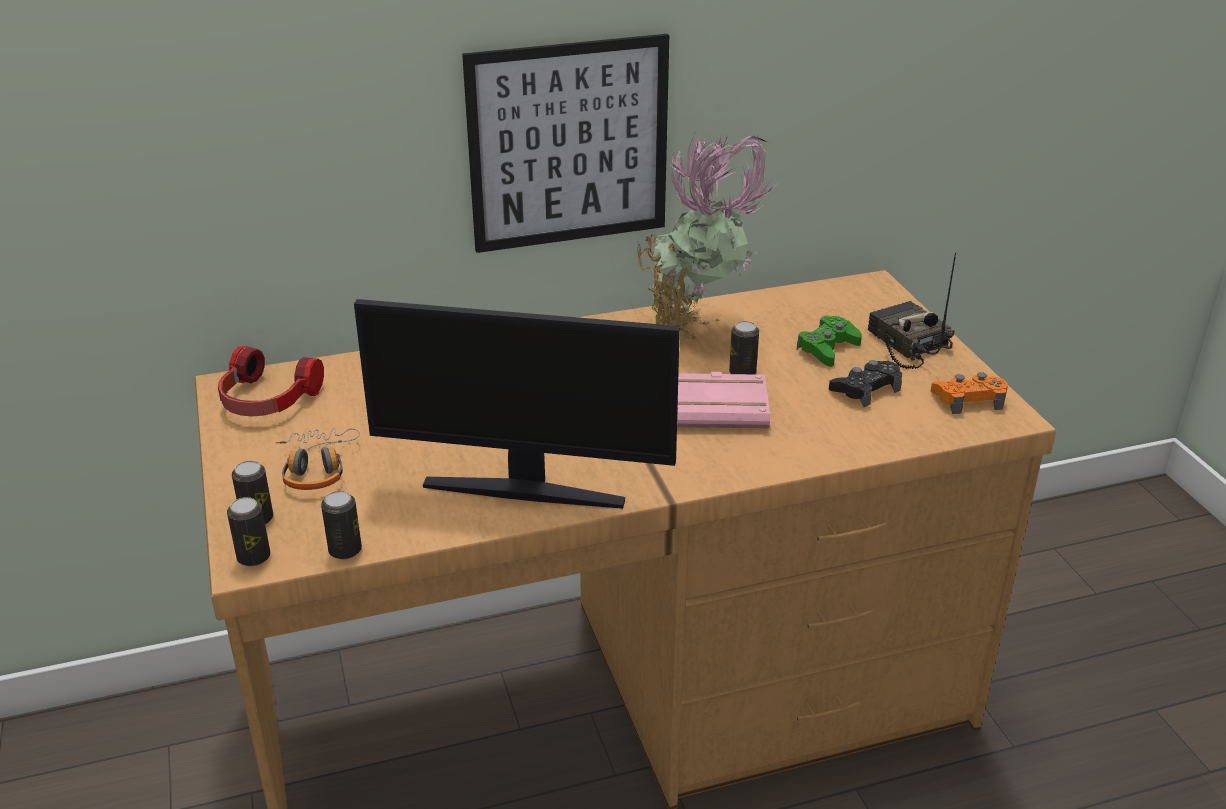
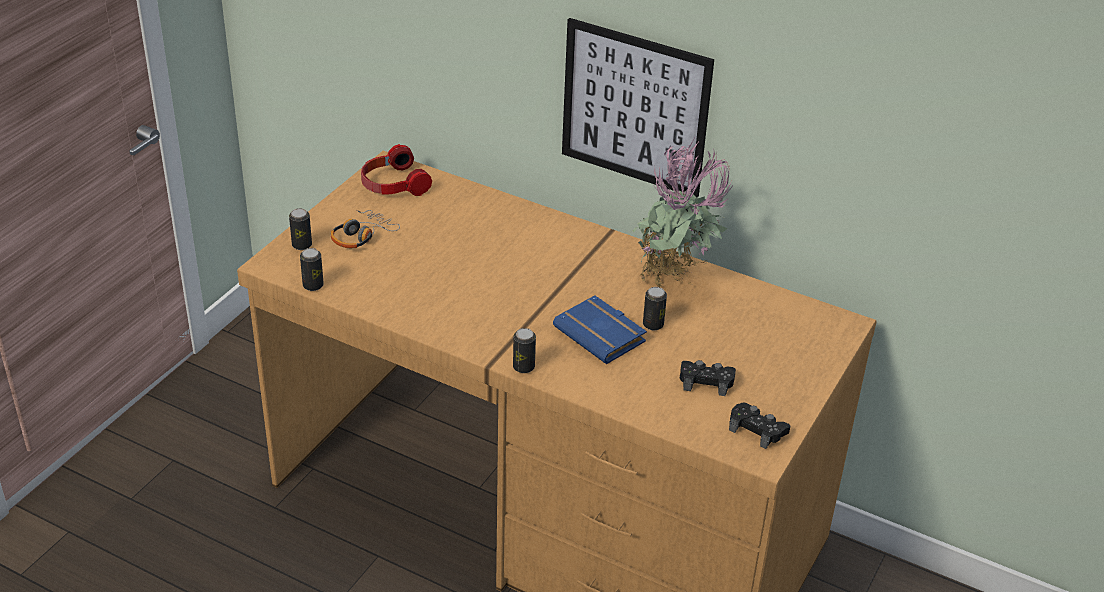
camera: 45 degrees right, 5 degrees up
(254, 557) = (275, 262): can -> can (523, 367)
(524, 489) = (432, 311): monitor -> none
(719, 407) = (602, 335): pink book -> blue book
(827, 348) = (732, 343): green game controller -> none
(906, 344) = (788, 373): radio -> none
(968, 400) = (757, 430): orange game controller -> black game controller

